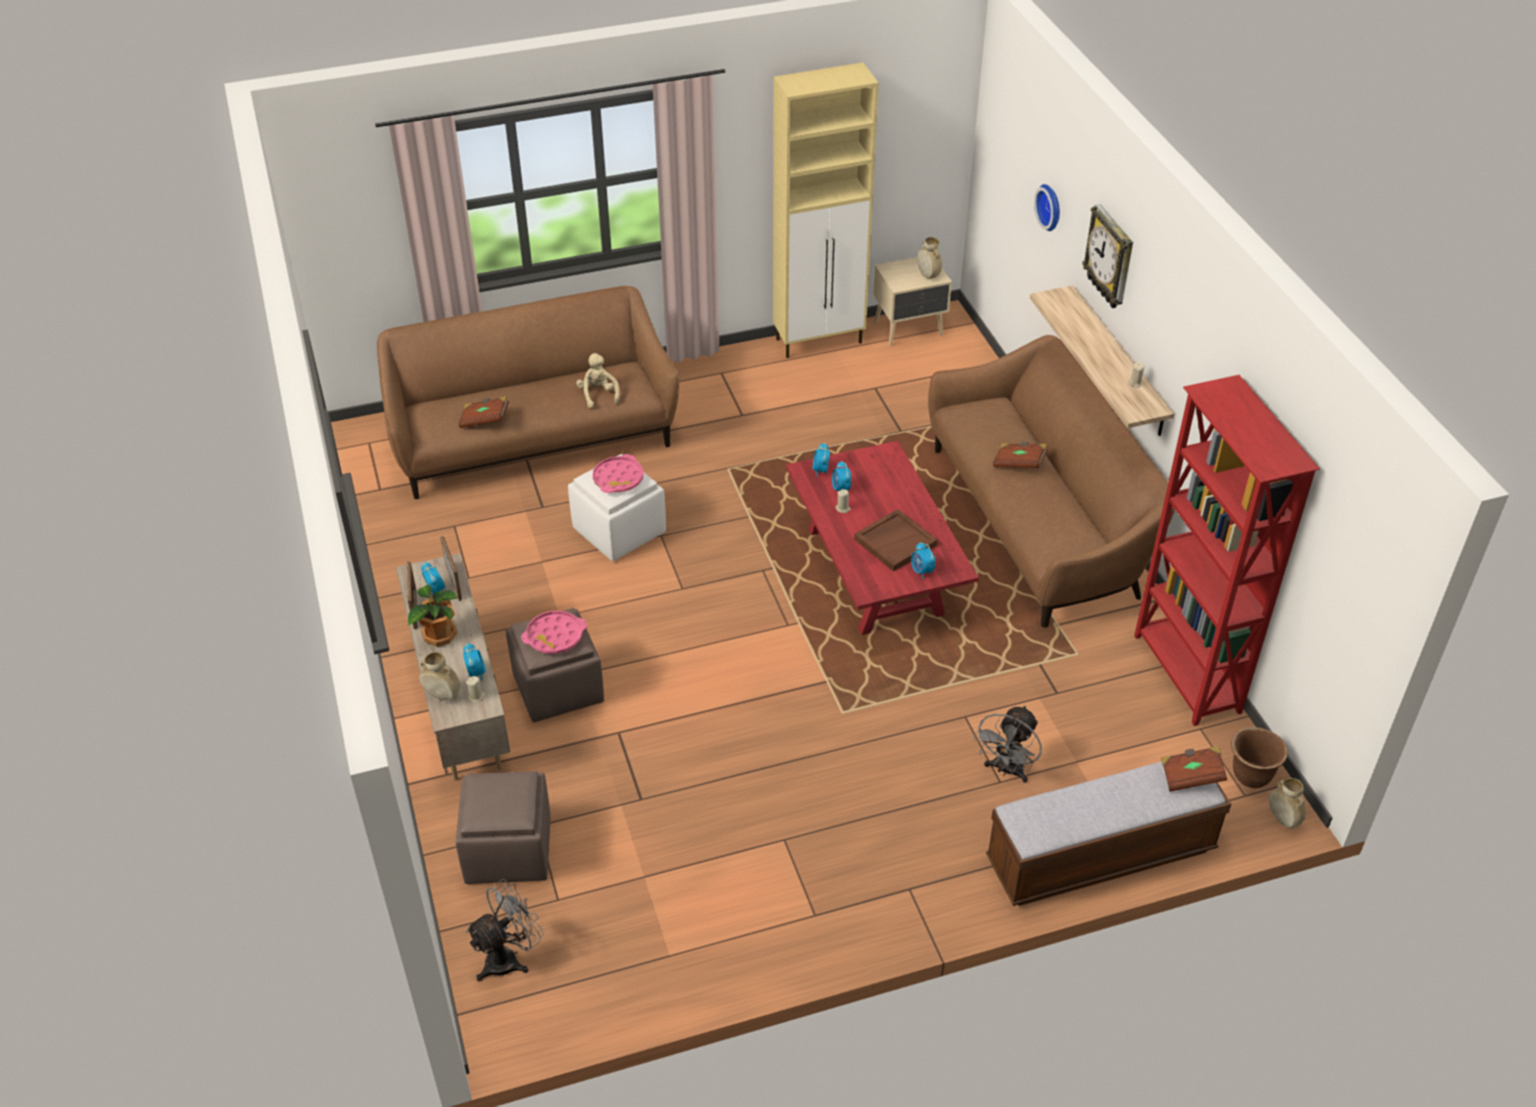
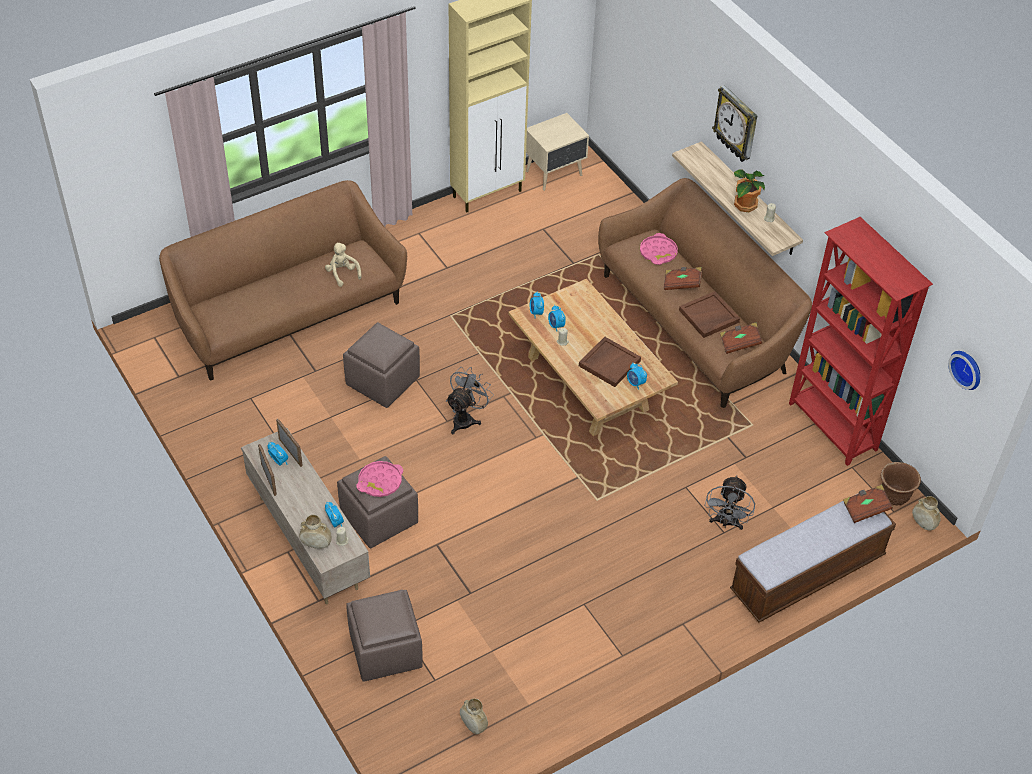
camera: 15 degrees left, 5 degrees up
(438, 635) = (295, 497): potted plant -> potted plant (744, 205)
(484, 420) = (260, 309): brown book -> brown book (739, 343)
(509, 958) = (414, 730): grey fan -> grey fan (466, 418)
(618, 478) = (383, 344): pink tray -> pink tray (658, 252)
(619, 530) = (382, 381): white ottoman -> brown ottoman
(875, 571) = (588, 383): red coffee table -> beige coffee table
(927, 275) = (569, 132): beige vase -> beige vase (473, 726)
(1043, 506) = (708, 316): none -> brown tray
(1051, 207) = (676, 82): wall clock -> wall clock (967, 368)

